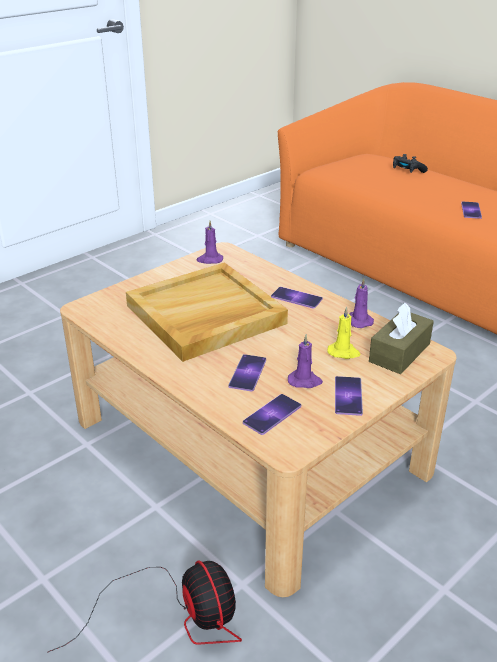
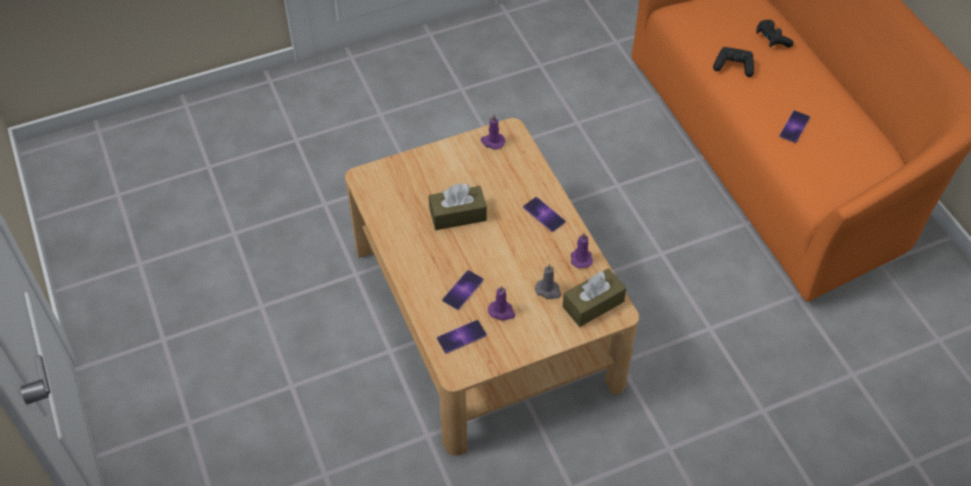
camera: 20 degrees right, 20 degrees up
(177, 615) = (373, 444): fan -> none
(205, 315) = (458, 215): beige tray -> brown tissue box
(344, 352) = (548, 290): yellow candle -> grey candle
(348, 396) = (526, 336): phone -> none
(390, 188) = (733, 67): none -> black game controller

